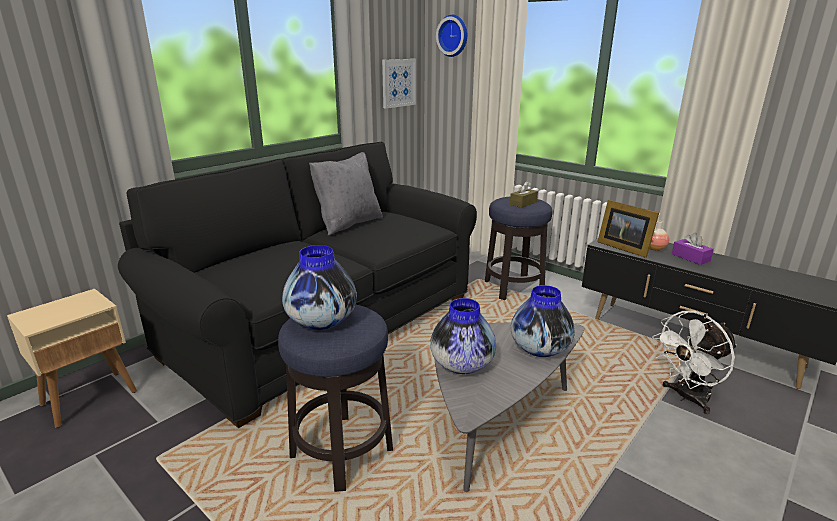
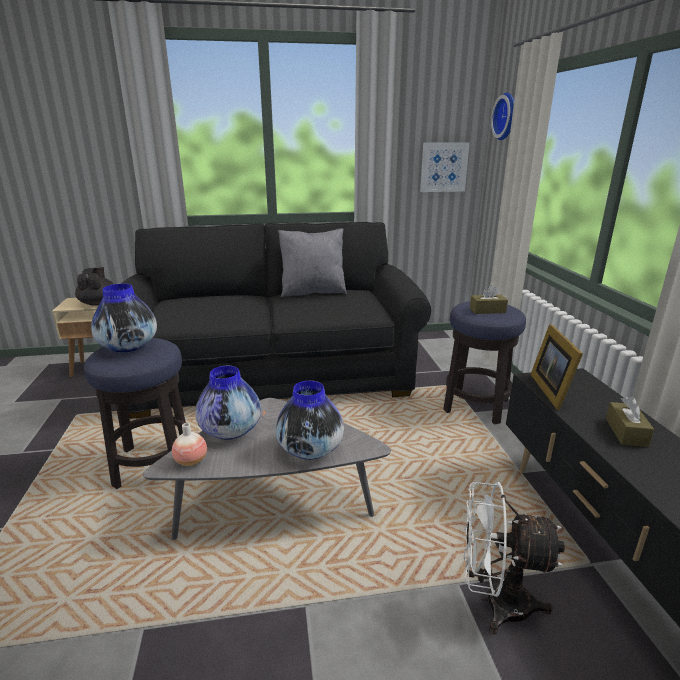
camera: 40 degrees right, 0 degrees up
(83, 305) = (98, 303): none -> black teapot
(654, 249) = (594, 405): vase -> vase (191, 461)
(690, 258) = (626, 432): purple tissue box -> brown tissue box

